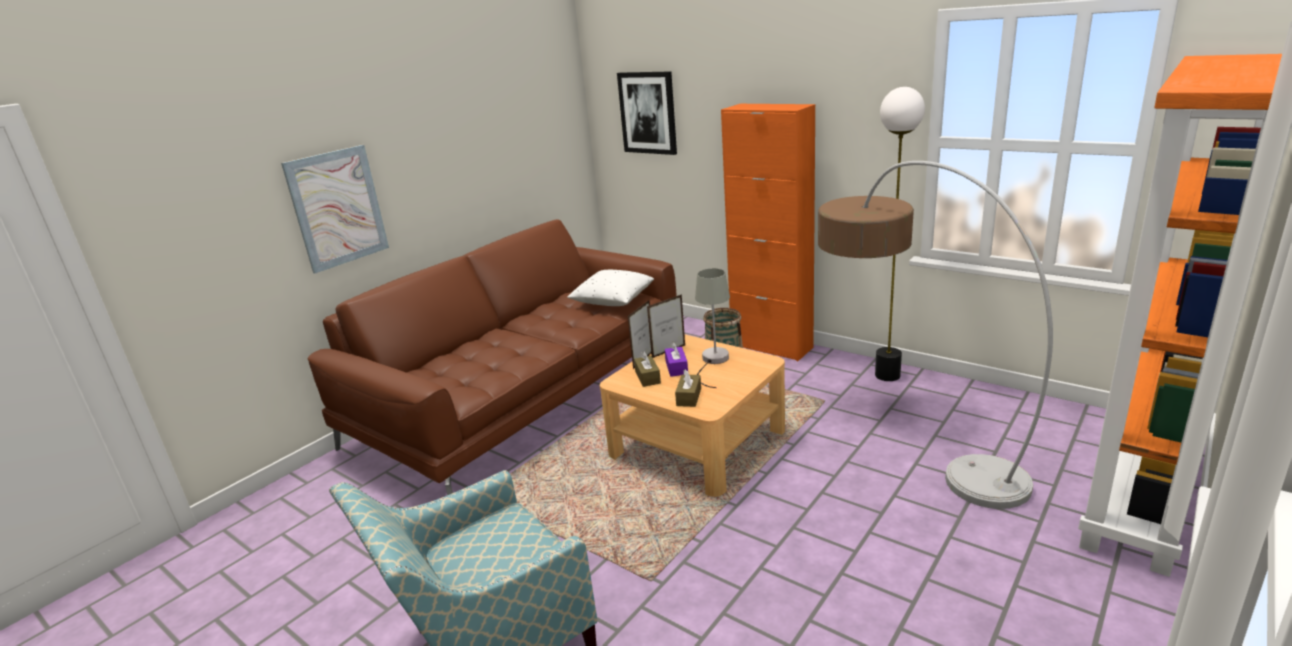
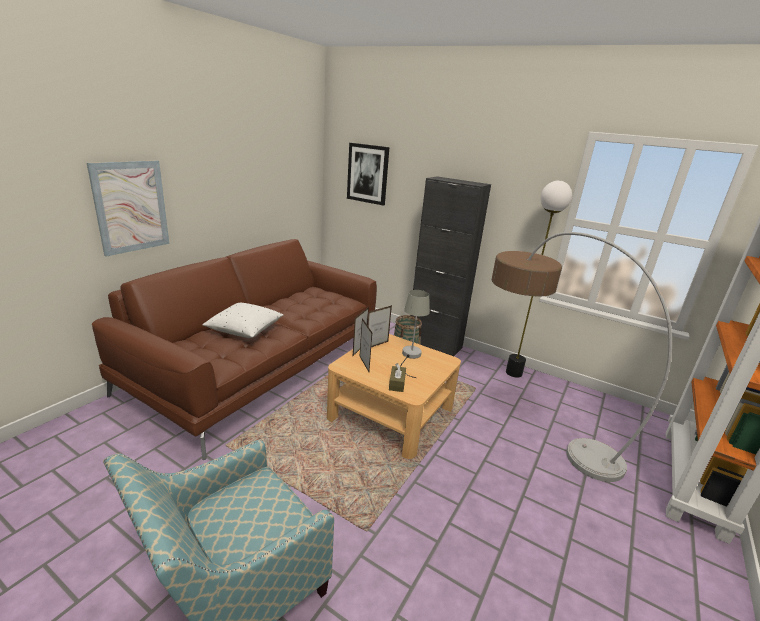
camera: 10 degrees left, 0 degrees up
(613, 301) = (333, 302): white pillow -> white pillow (245, 330)
(647, 377) = (364, 364): brown tissue box -> picture frame
(676, 367) = (384, 358): purple tissue box -> none
(771, 346) = (434, 344): orange cabinet -> black cabinet

